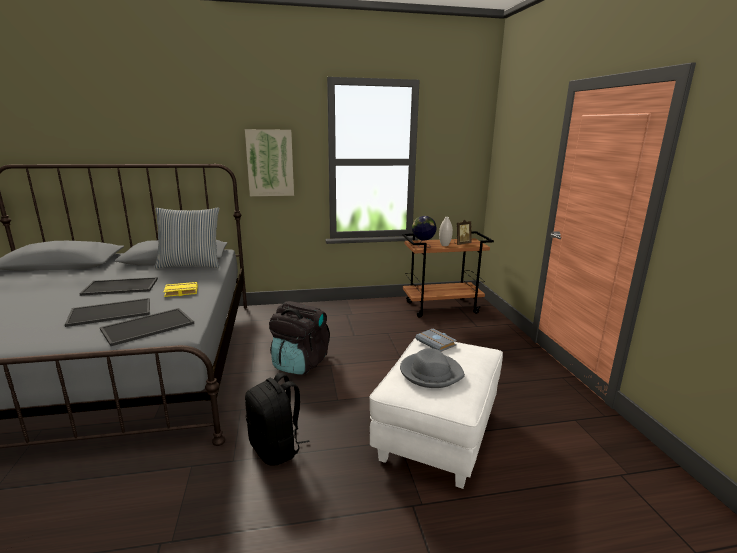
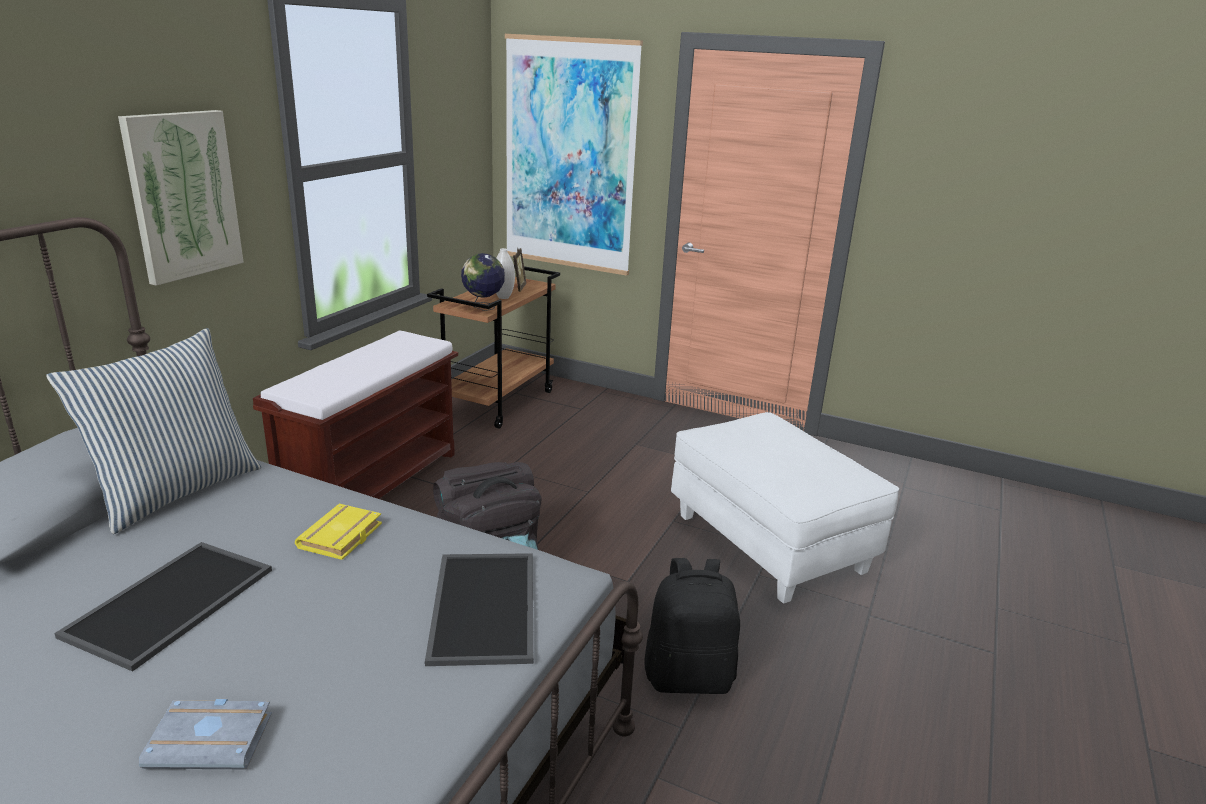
camera: 55 degrees left, 5 degrees up
(111, 312) = (334, 638): tray -> none
(332, 314) = (373, 483): none -> brown bench
(430, 372) = (792, 463): grey hat -> none
(437, 343) = (726, 431): grey book -> grey book (213, 739)
(515, 169) = (569, 156): none -> picture

